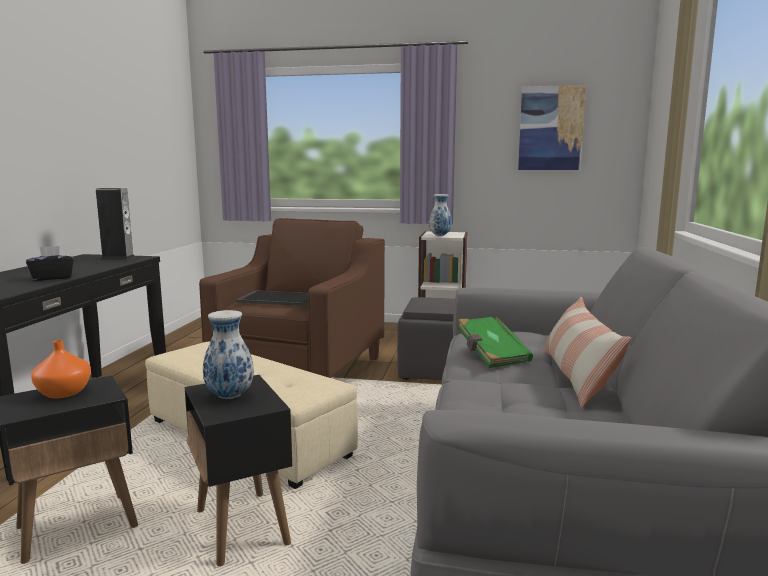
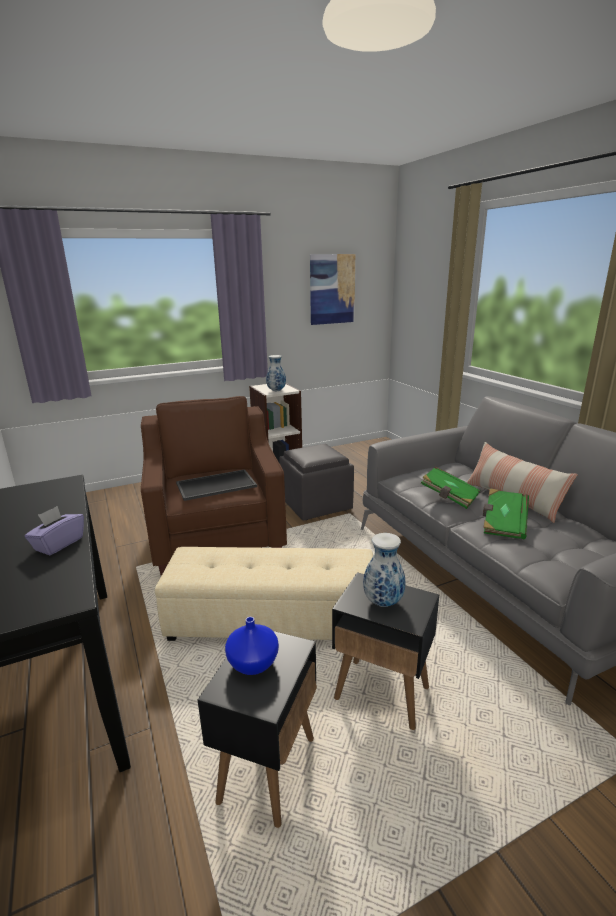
camera: 35 degrees left, 10 degrees up
(52, 278) = (58, 544): black tissue box -> purple tissue box
(64, 392) = (252, 663): orange vase -> blue vase
(118, 258) = (43, 489): speaker -> none
(505, 390) = (503, 524): none -> green book

